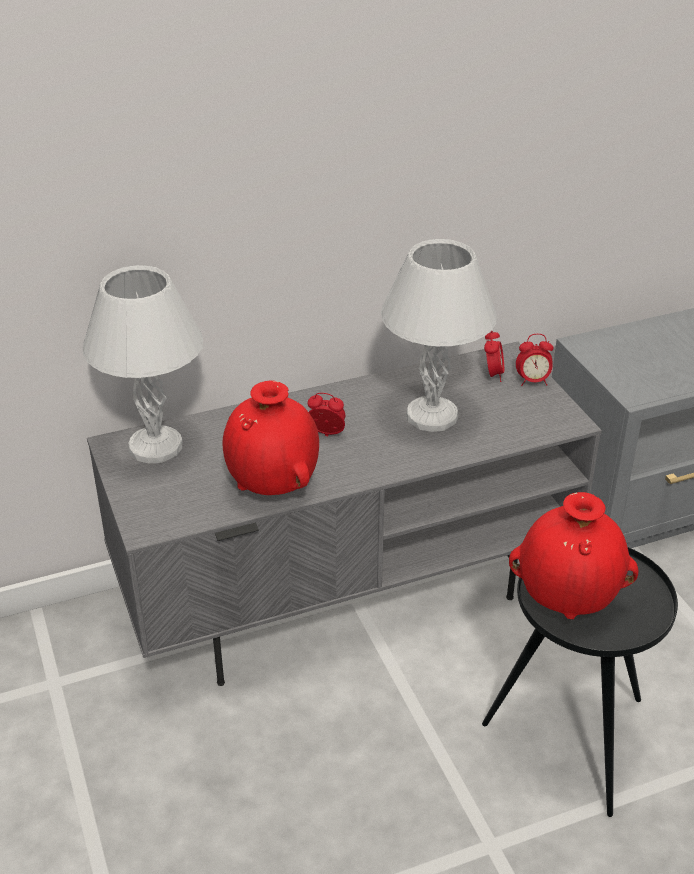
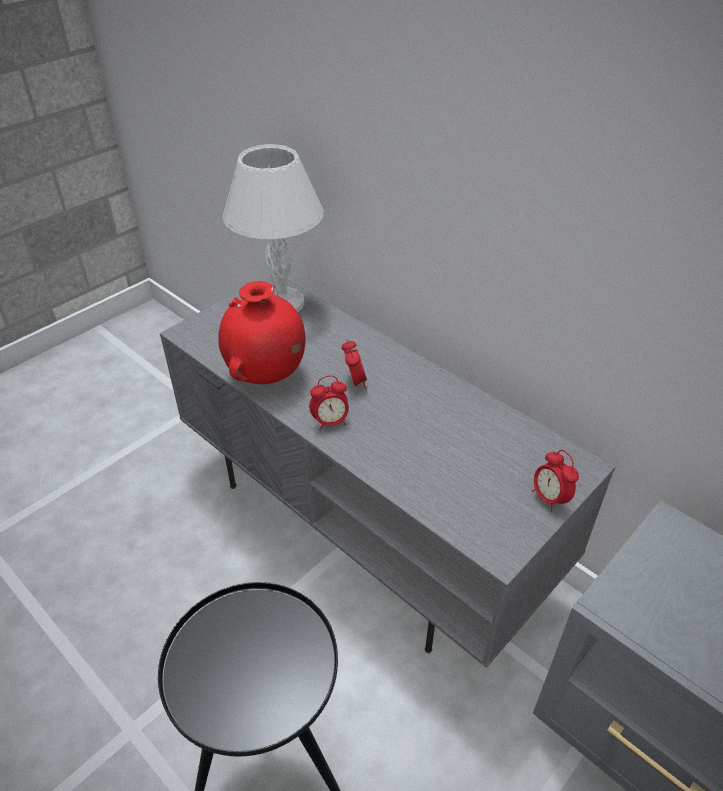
camera: 65 degrees right, 5 degrees up
(433, 417) = (428, 440): white table lamp -> none
(492, 375) = (534, 463): alarm clock -> alarm clock (330, 422)
(568, 601) = (231, 639): red vase -> none

